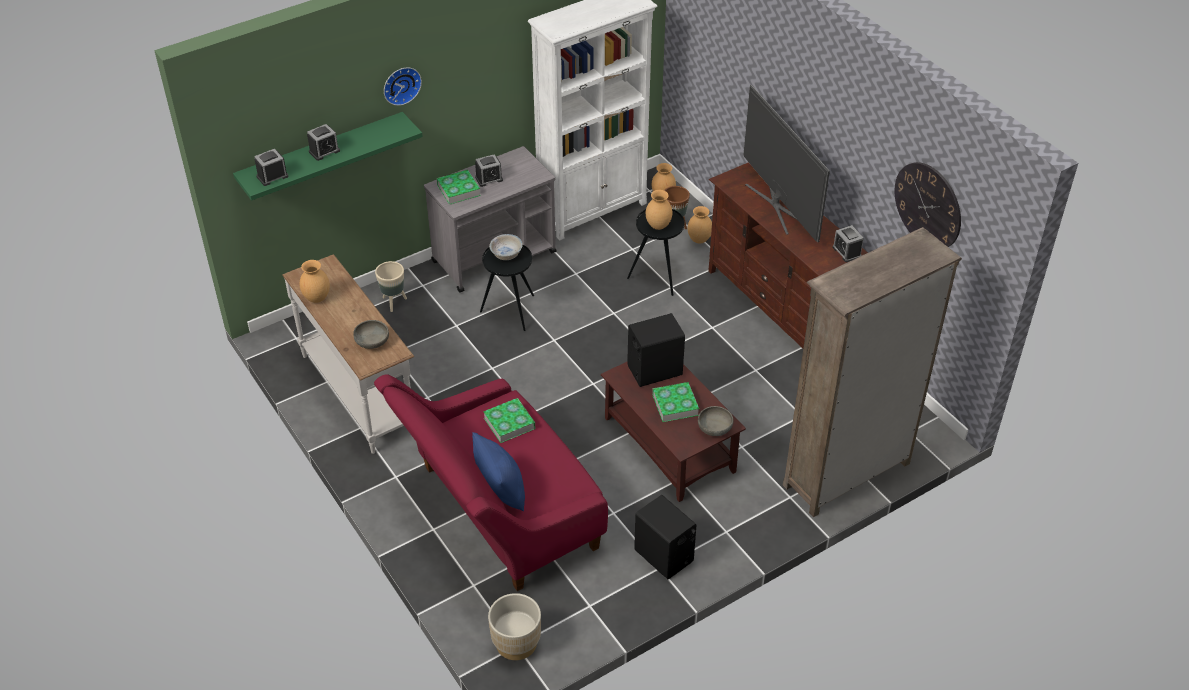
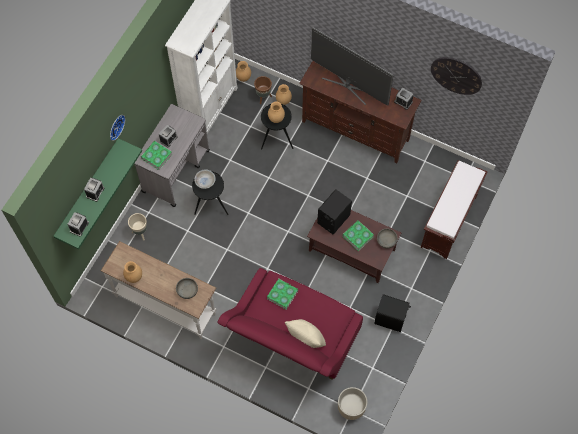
camera: 30 degrees left, 20 degrees up
(501, 490) = (306, 338): blue pillow -> beige pillow
(845, 475) = (449, 222): brown bookcase -> brown bench

